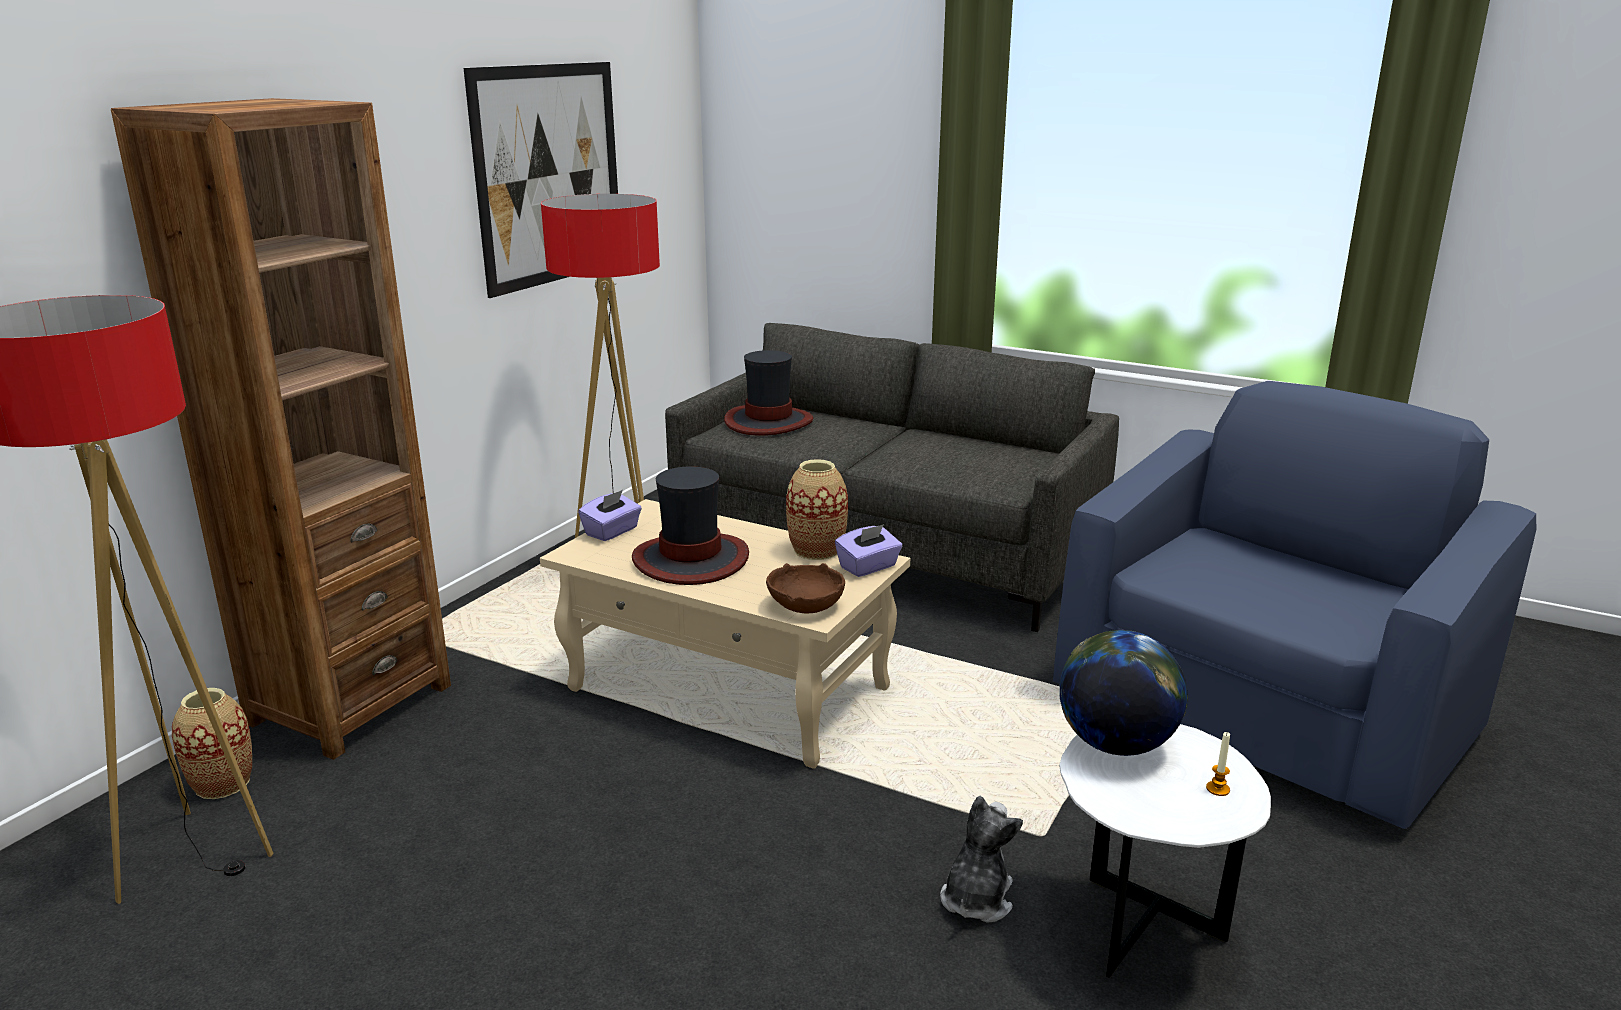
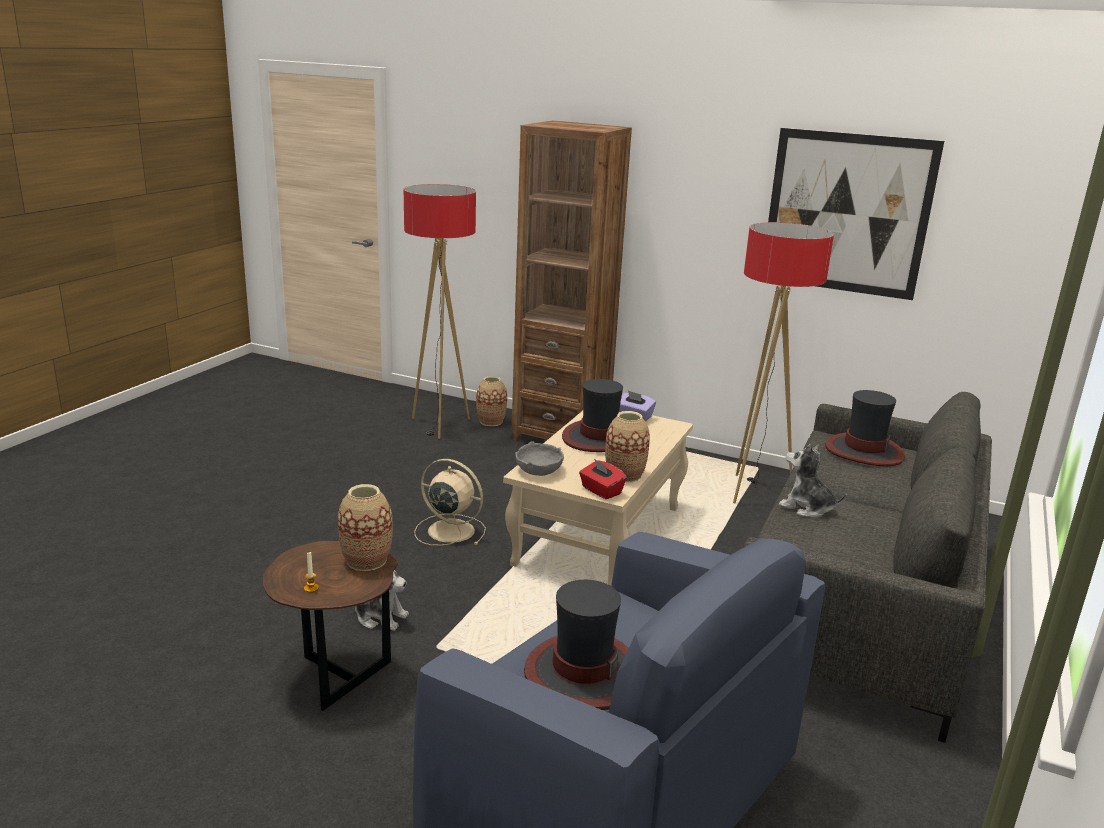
camera: 85 degrees right, 0 degrees up
(694, 832) = (449, 530): none -> beige fan
(806, 606) = (538, 471): brown bowl -> grey bowl
(868, 567) = (601, 491): purple tissue box -> red tissue box
(914, 462) = (807, 508): none -> plush toy
(1116, 745) = (366, 560): globe -> vase
(1141, 936) = (336, 676): white side table -> brown side table
(1289, 596) = (582, 673): none -> hat

